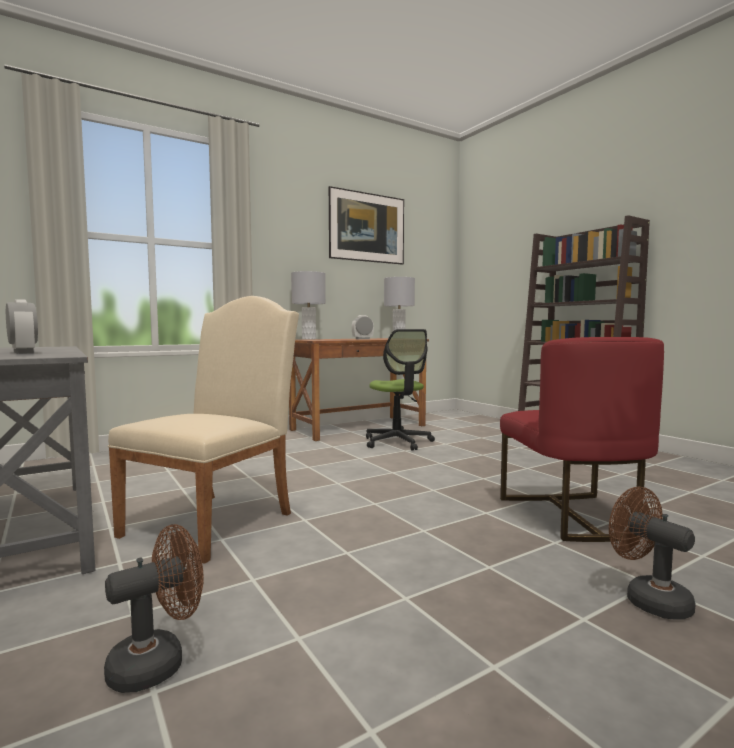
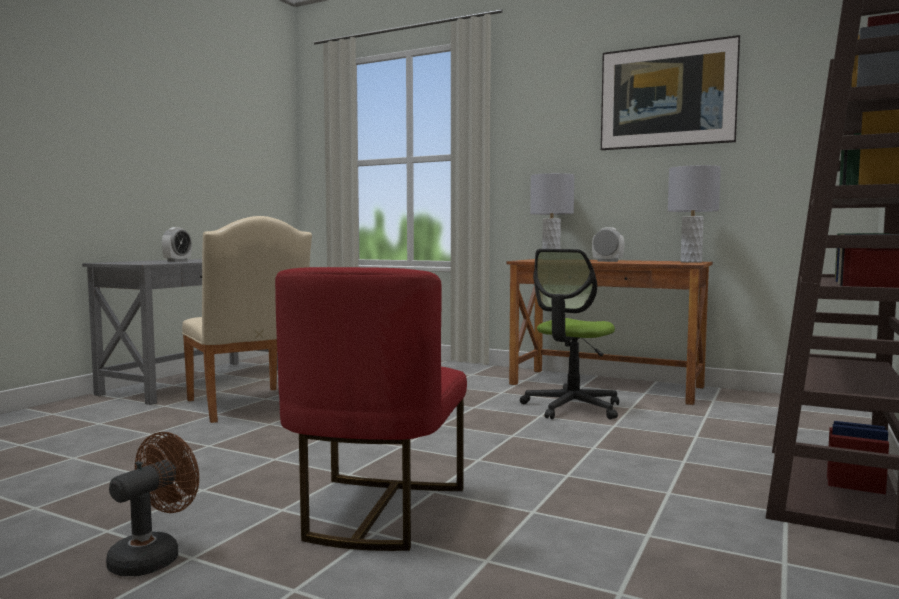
camera: 60 degrees right, 0 degrees up
(158, 662) = (47, 439): brown fan -> none
(216, 520) = (248, 406): beige chair -> beige chair turned 60 degrees clockwise
(571, 516) = (376, 512): red chair -> red chair turned 45 degrees counterclockwise

